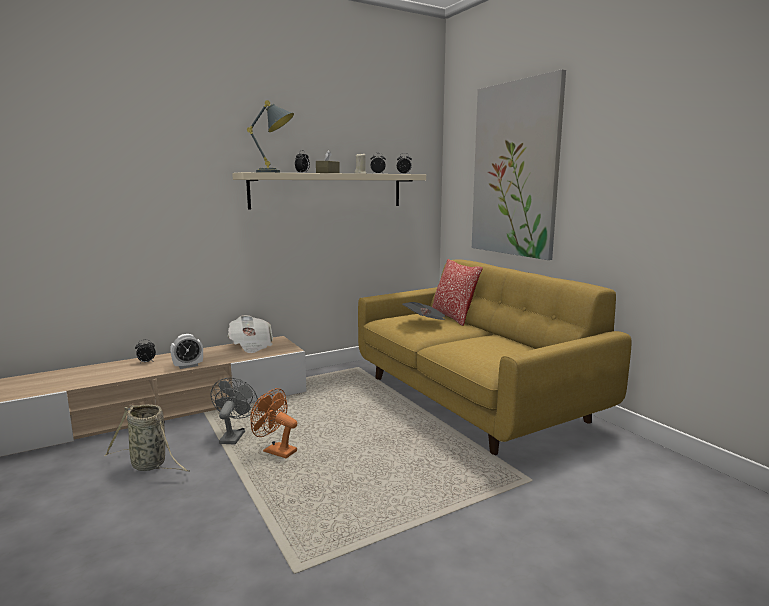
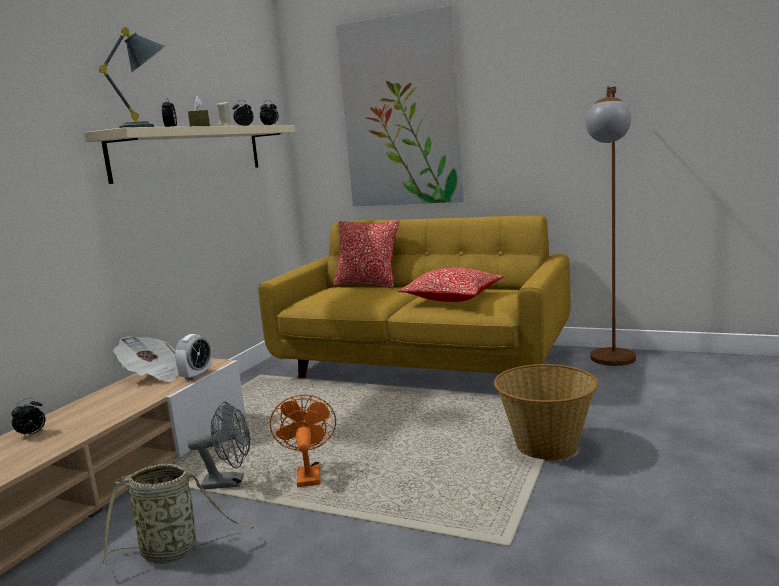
camera: 35 degrees left, 0 degrees up
(188, 366) = (112, 417): alarm clock -> alarm clock (196, 375)
(234, 436) = (230, 483): grey fan -> grey fan turned 120 degrees clockwise
(275, 451) = (308, 474): orange fan -> orange fan turned 90 degrees clockwise
(426, 323) = (357, 294): newspaper -> none
(448, 512) = (546, 447): none -> basket
(479, 348) = (452, 298): none -> pillow
(637, 463) = (611, 363): none -> brown floor lamp

